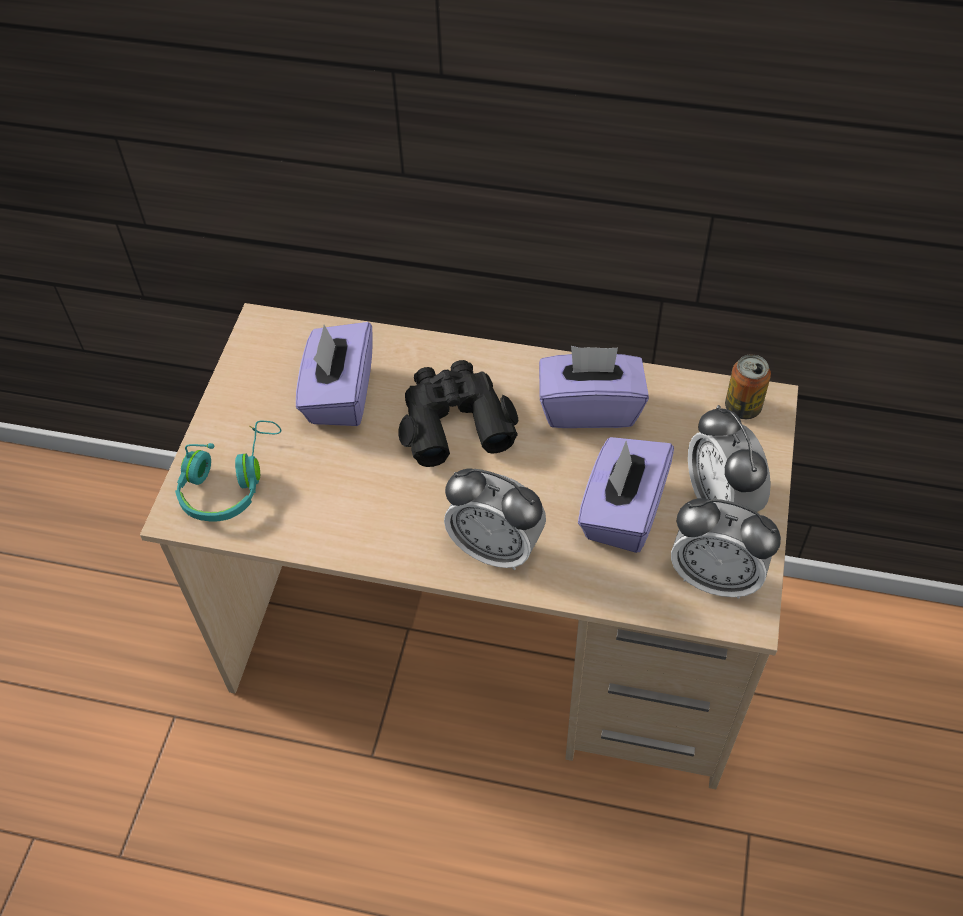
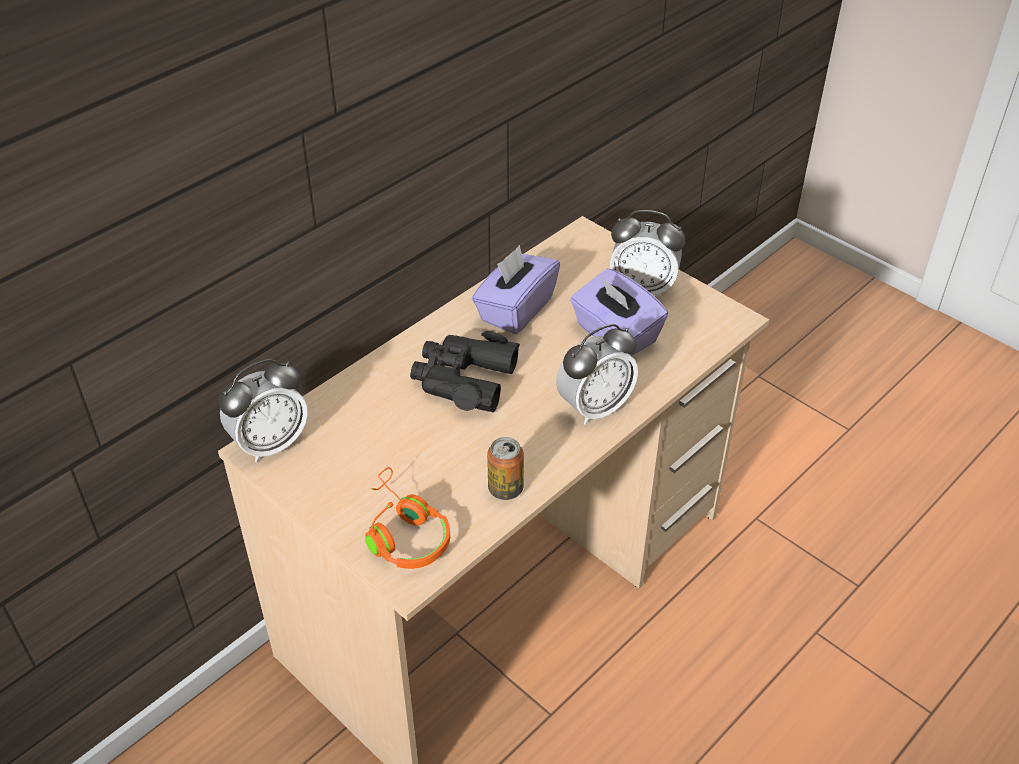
camera: 60 degrees left, 10 degrees down
(229, 481) = (403, 533): turquoise headphones -> orange headphones
(339, 394) = (377, 432): purple tissue box -> none
(715, 576) = (698, 318): alarm clock -> alarm clock (270, 444)
(742, 407) = (578, 245): can -> can (505, 489)

